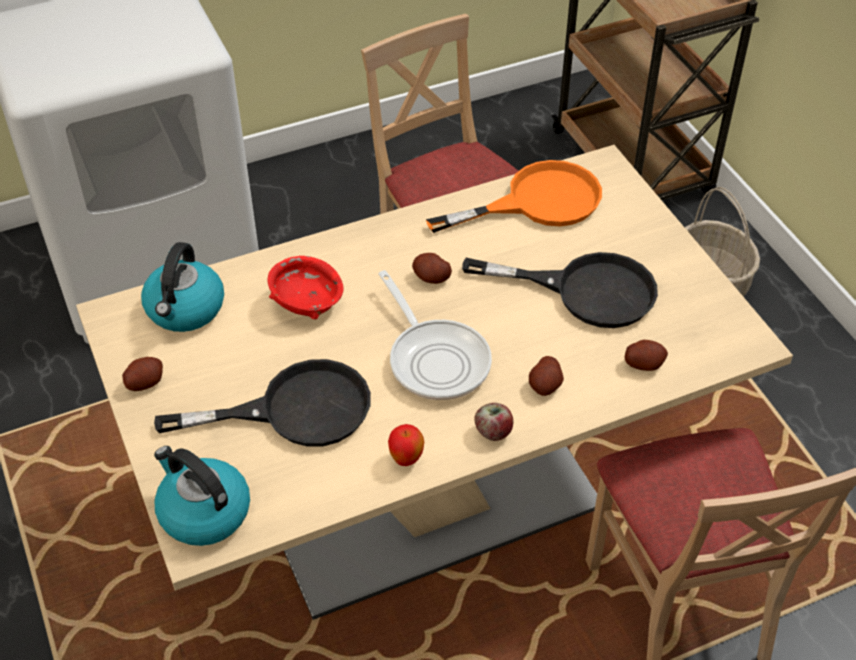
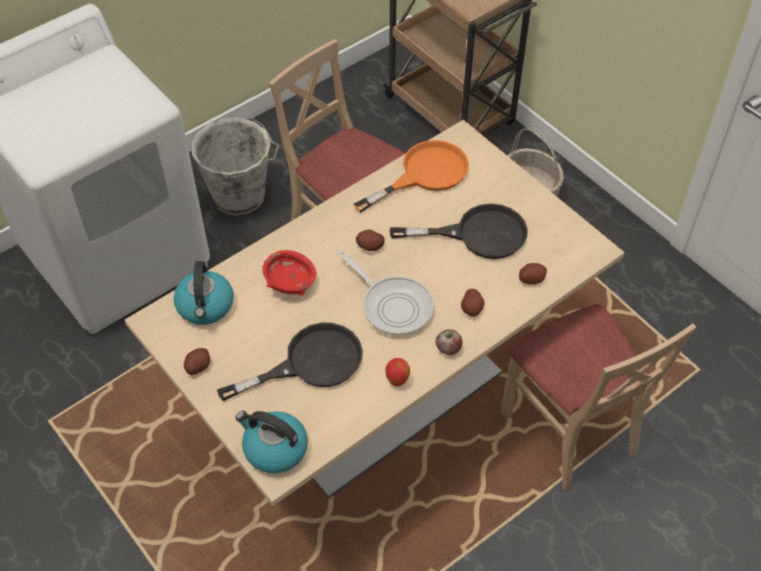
camera: 15 degrees left, 5 degrees up
(329, 216) = (241, 196): none -> grey bucket

